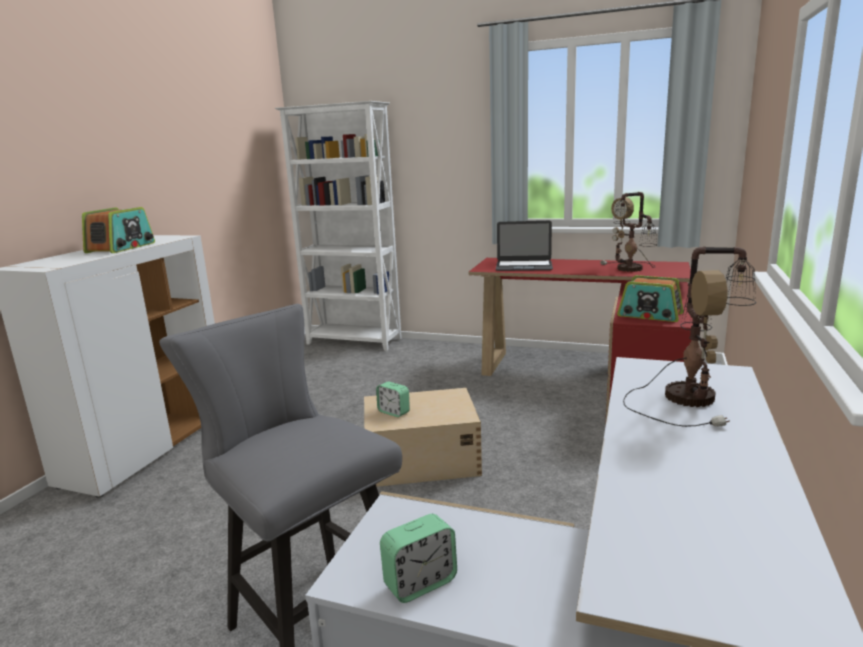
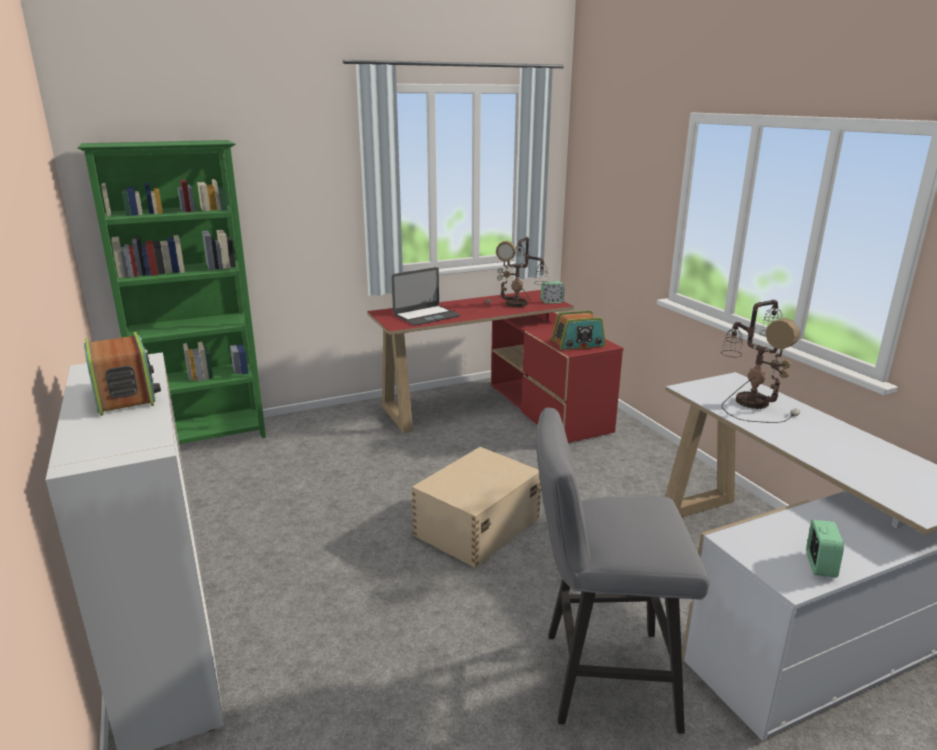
camera: 45 degrees left, 5 degrees up
(354, 342) = (206, 439): white bookcase -> green bookcase
(393, 412) = (465, 489): alarm clock -> alarm clock (552, 302)

